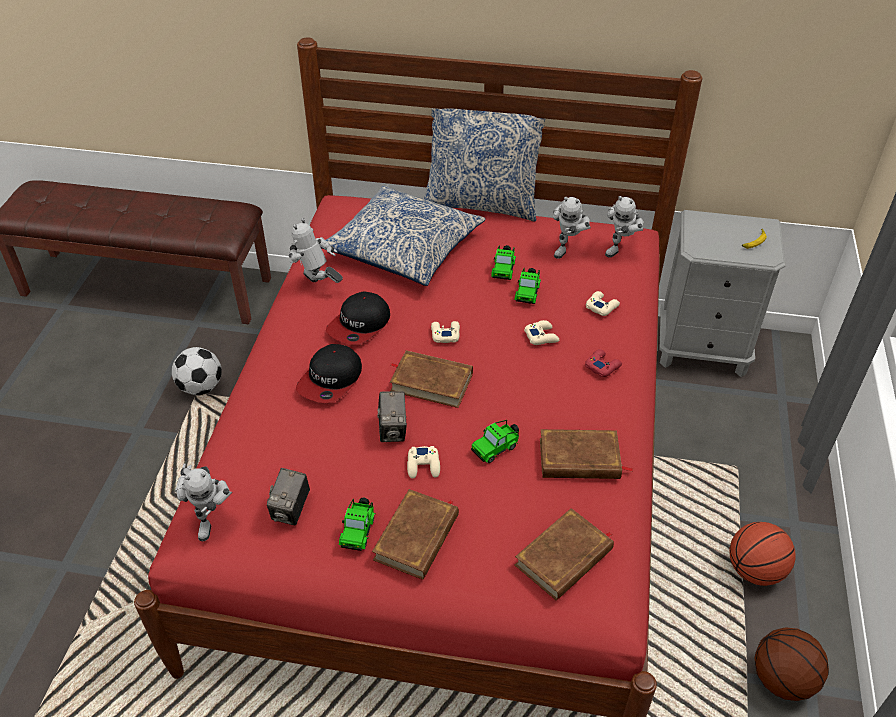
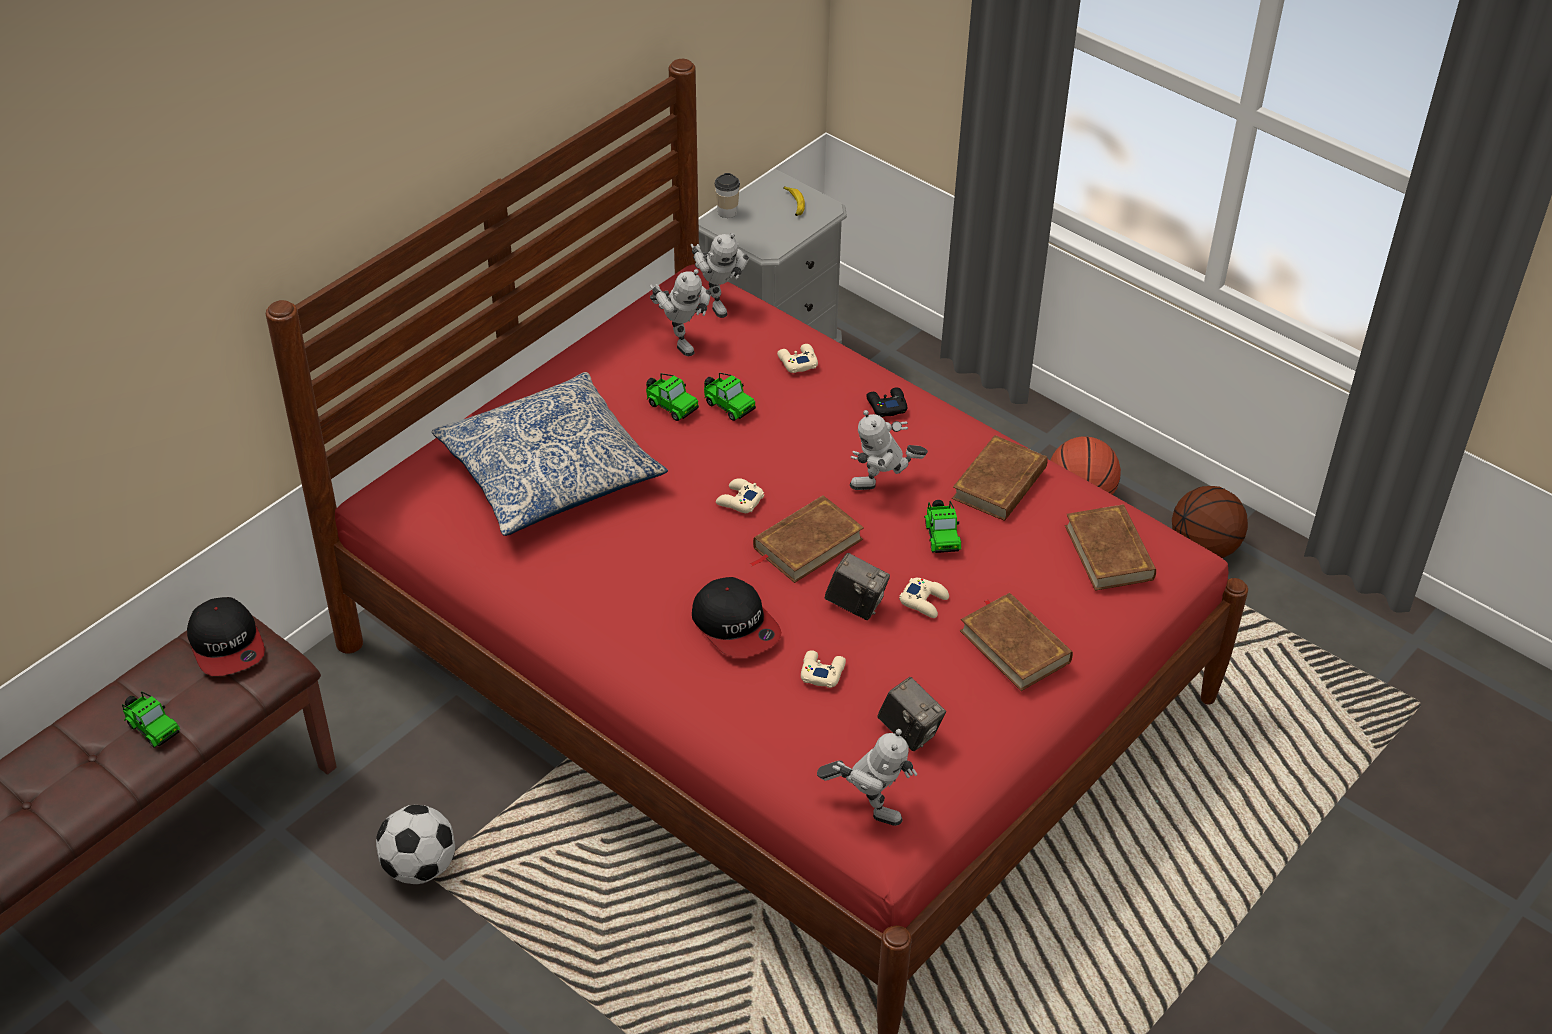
camera: 60 degrees left, 0 degrees up
(317, 285) = (550, 576): toy robot -> toy robot (883, 487)
(358, 530) = (975, 687): toy car -> toy car (151, 727)
(359, 325) = (661, 565): cap -> cap (227, 644)
(482, 203) = (519, 369): pillow -> none
(541, 336) = (806, 428): beige game controller -> beige game controller (822, 672)
(602, 366) = (886, 406): red game controller -> black game controller
(710, 218) = (727, 212): none -> cup

